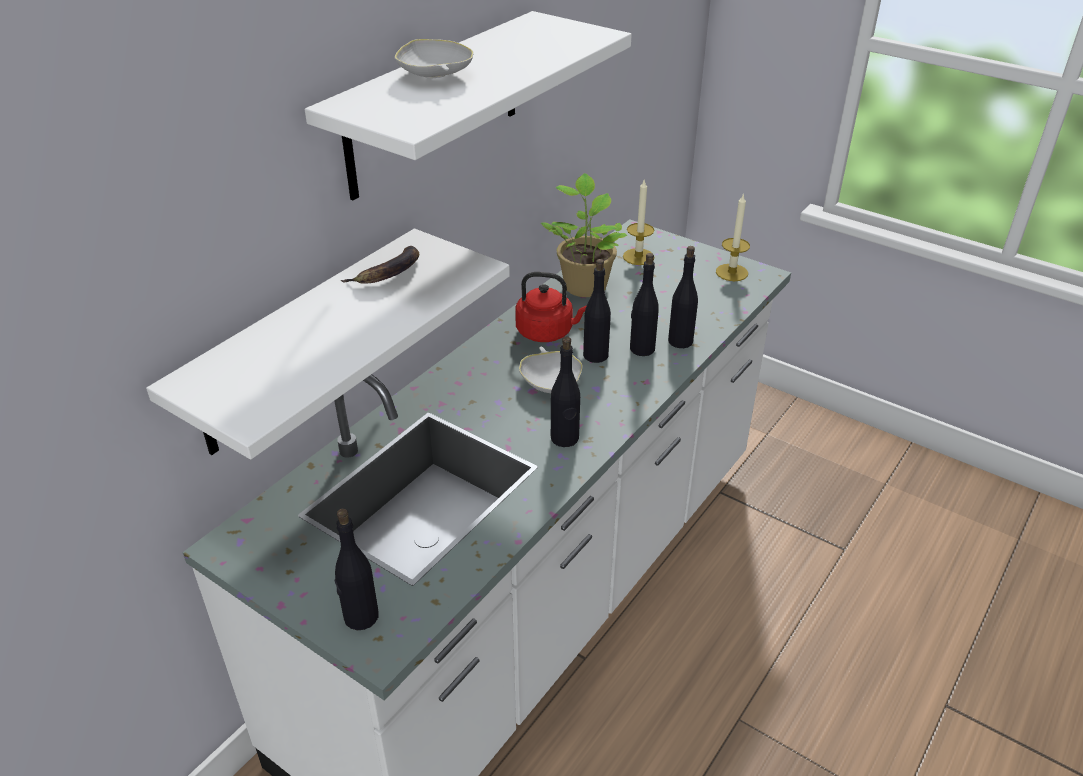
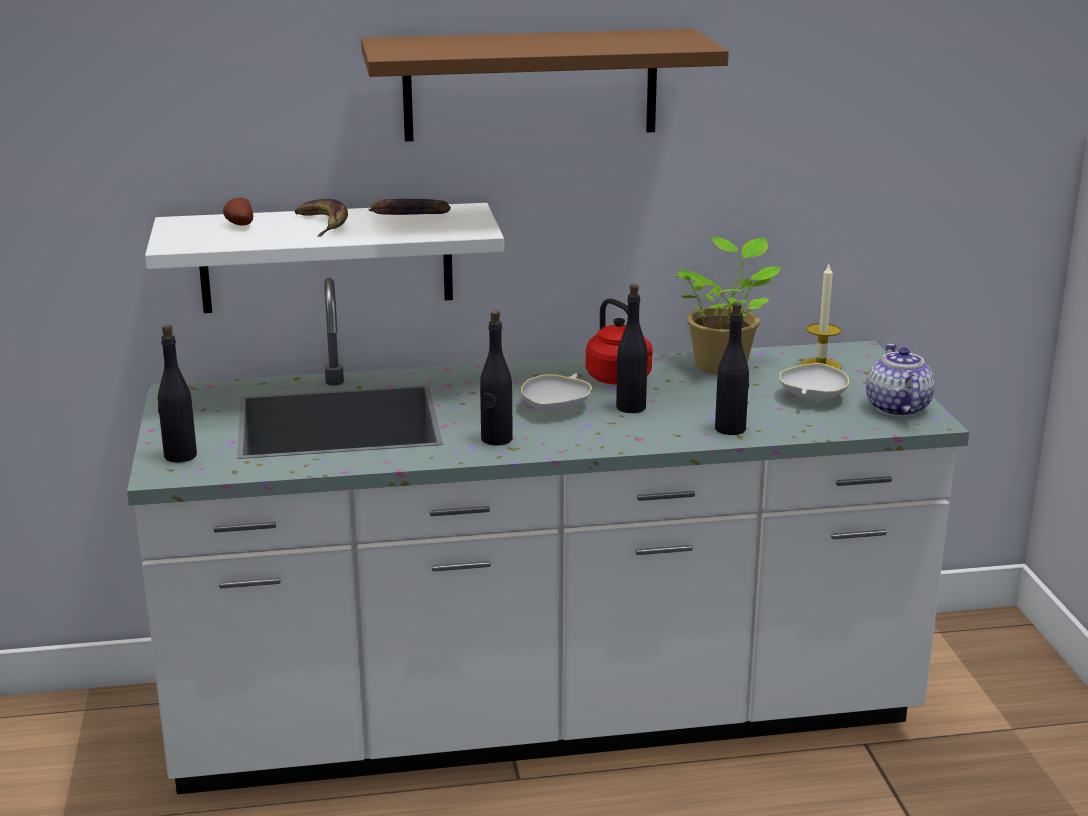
camera: 45 degrees right, 15 degrees down
(261, 357) = (239, 225): none -> potato
(336, 317) = (323, 224): none -> banana
(434, 76) = (491, 40): white bowl -> white bowl (812, 397)
(434, 105) = (530, 85): white shelf -> brown shelf
(641, 349) = (682, 419): black bottle -> none
(732, 272) = (897, 408): candle -> teapot

